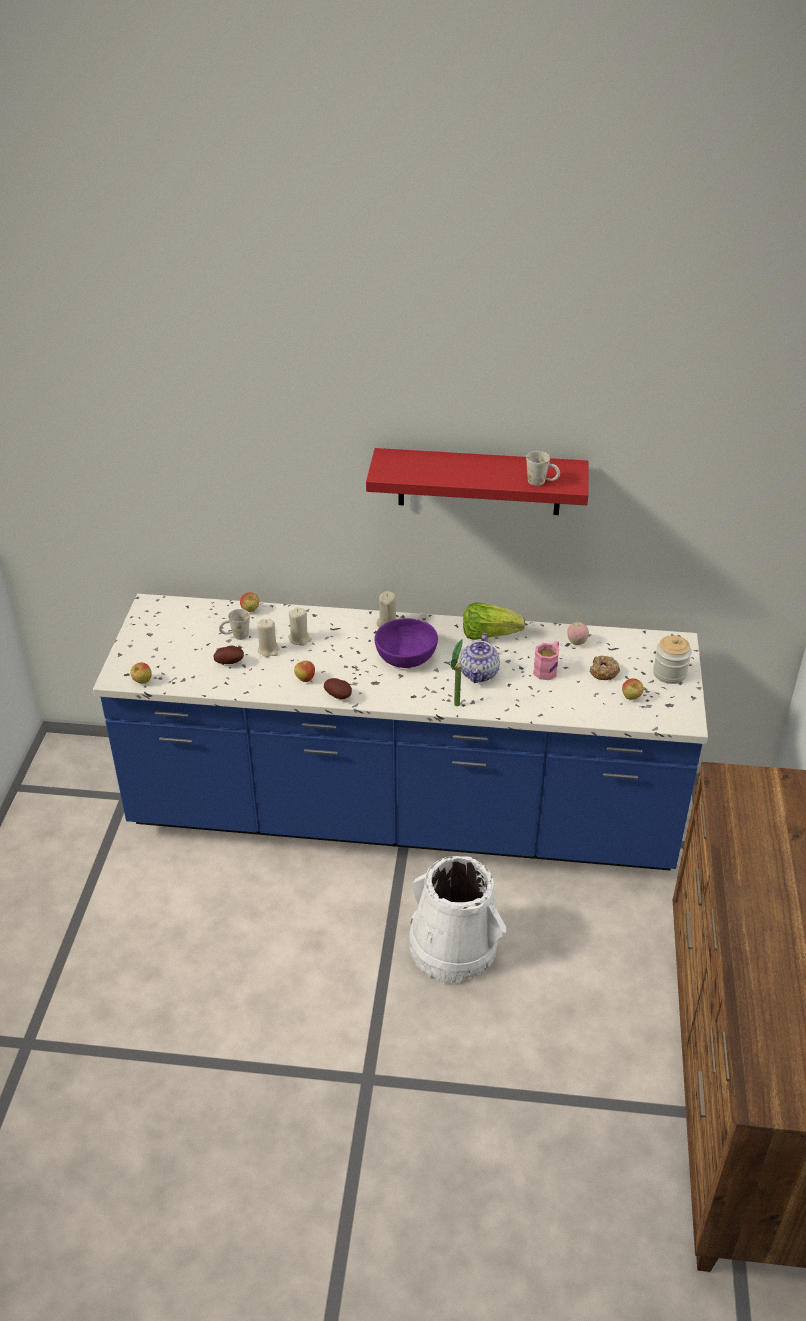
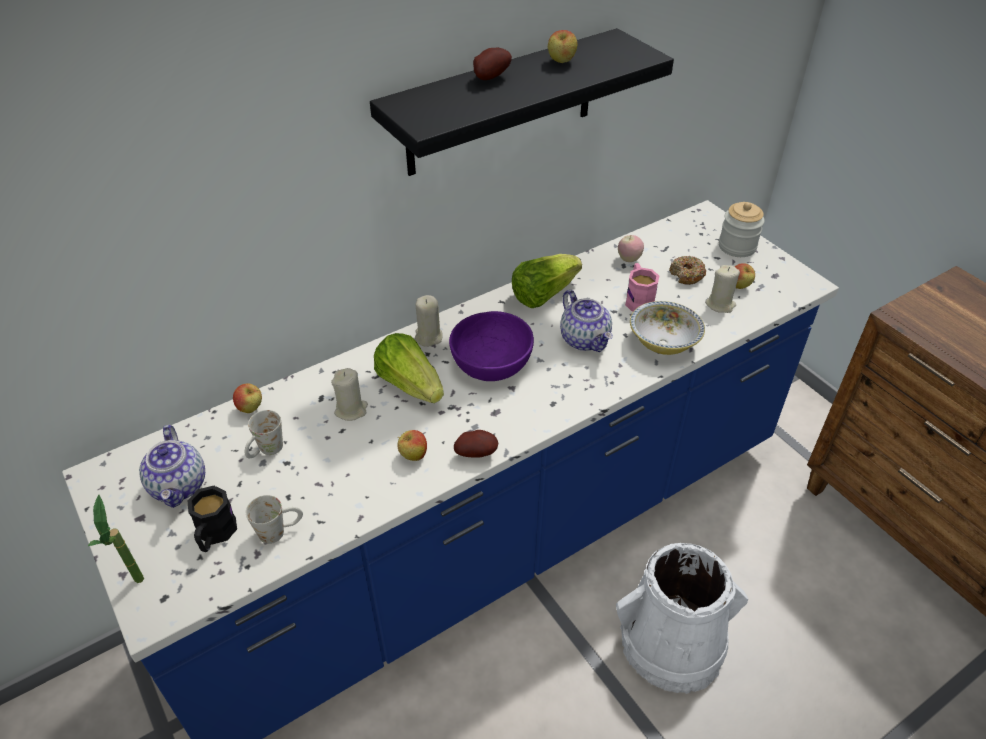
camera: 40 degrees left, 5 degrees up
(142, 681) = (199, 594): apple -> apple (561, 62)
(173, 661) = (215, 535): none -> black mug
(180, 629) = (180, 486): none -> teapot
(230, 662) = (296, 490): potato -> potato (489, 78)
(268, 650) = (328, 445): beige candle -> beige candle (720, 304)
(346, 643) = (410, 384): none -> lettuce
(455, 708) = (609, 391): potted plant -> potted plant (140, 587)
(479, 481) = (501, 103): red shelf -> black shelf
(527, 701) = (663, 342): none -> bowl
(542, 482) = (611, 64): white mug -> white mug (280, 531)

